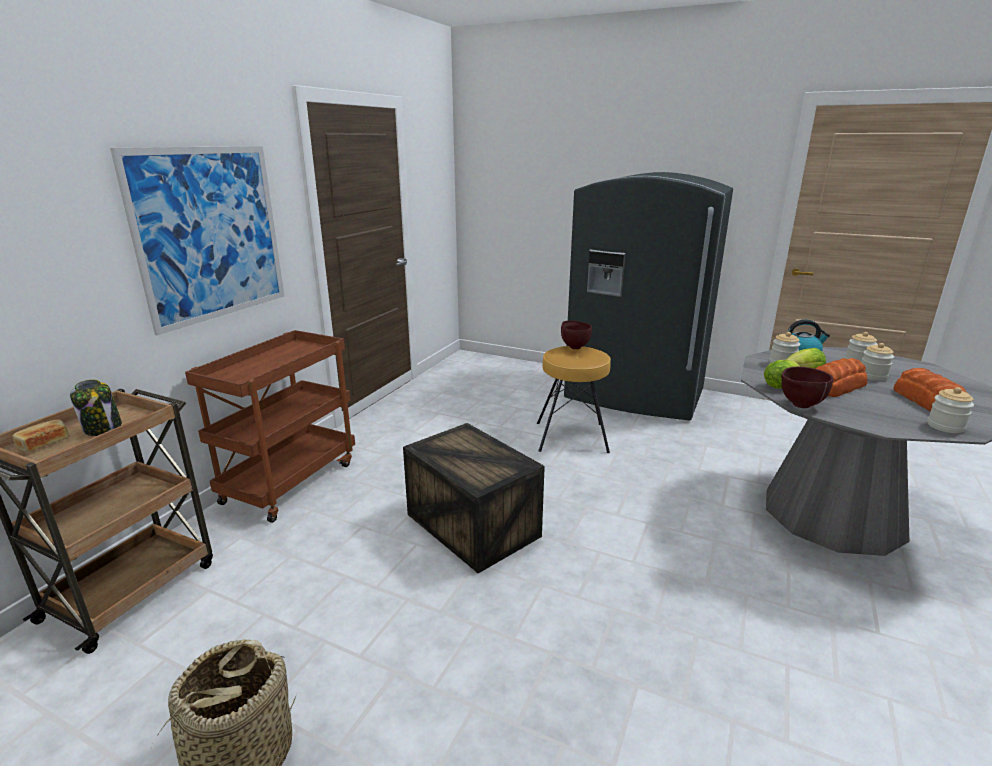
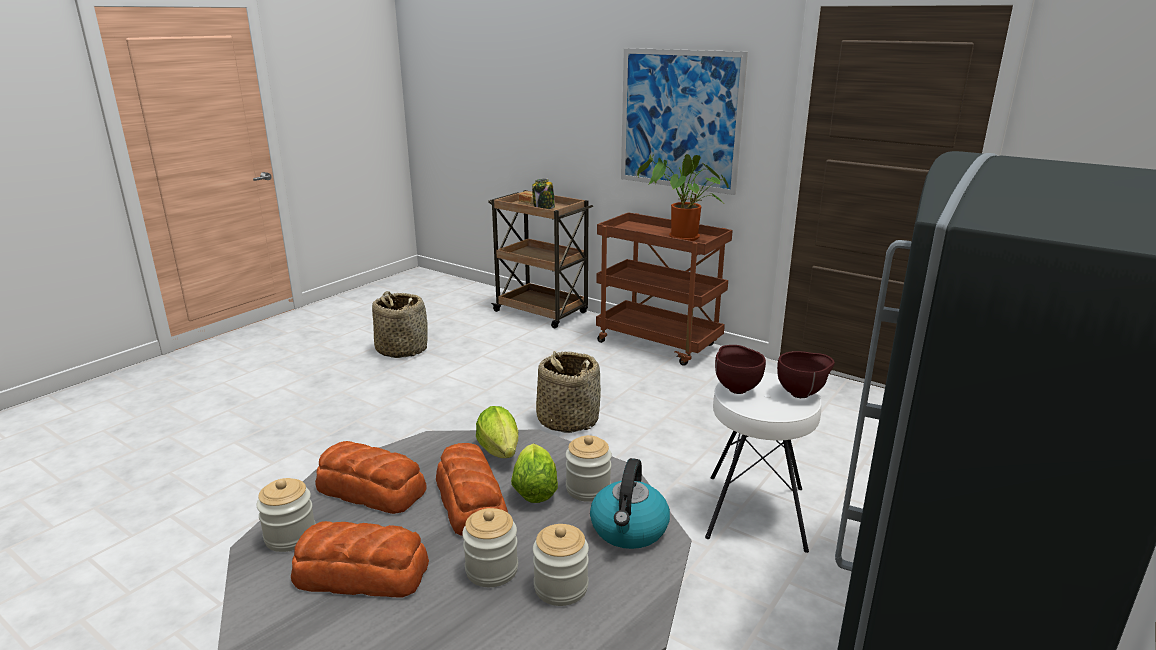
camera: 100 degrees right, 0 degrees up
(289, 356) = (681, 238): none -> potted plant
(471, 524) = (567, 420): crate -> basket
(571, 437) = (754, 512): brown stool -> white stool
(799, 405) = (434, 442): brown bowl -> brown bowl (736, 389)
(872, 414) = (370, 489): none -> bread

